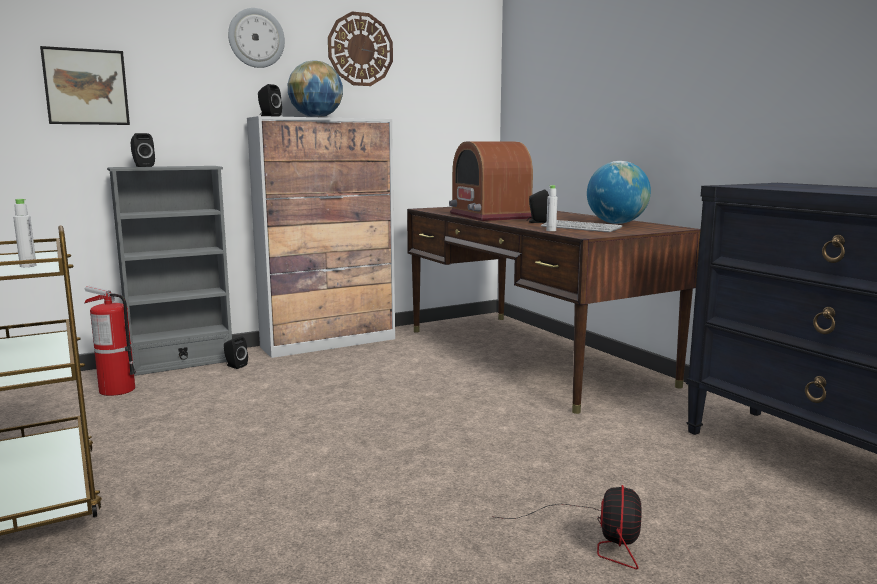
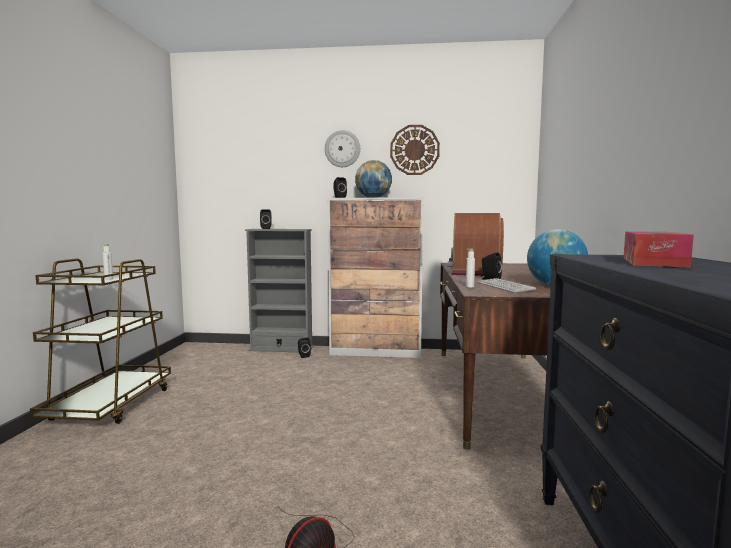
camera: 35 degrees right, 5 degrees down
(86, 87) = (246, 184): picture -> none
(116, 390) = (231, 357): fire extinguisher -> none
(815, 187) = (653, 262): none -> tissue box

